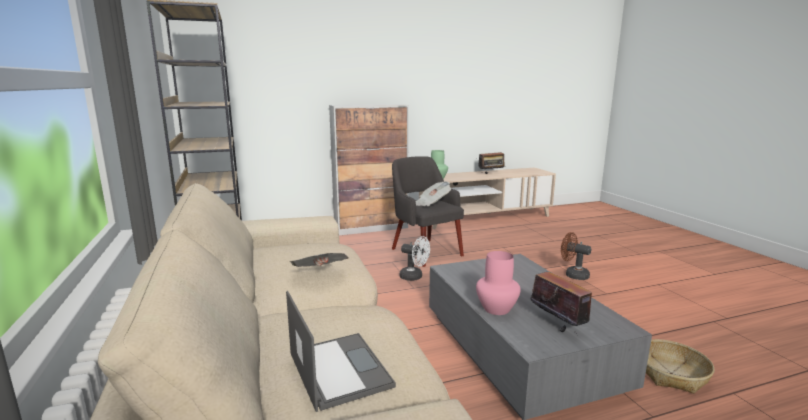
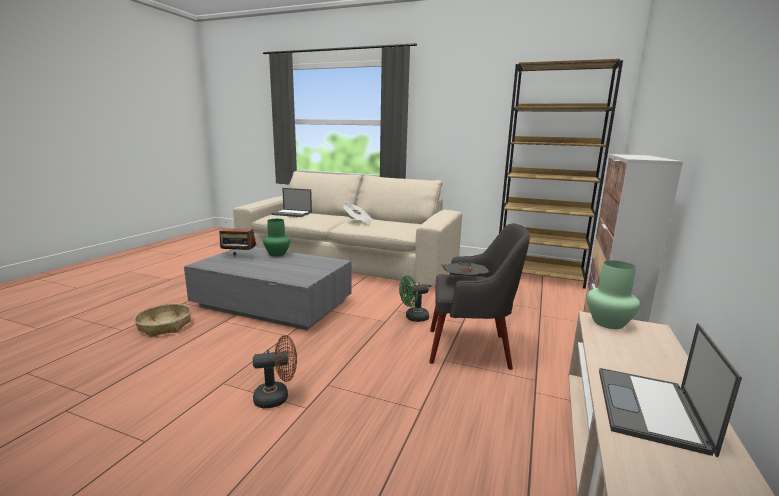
camera: 130 degrees right, 0 degrees up
(414, 277) = (413, 318): white fan -> green fan
(491, 174) = (651, 409): radio -> laptop
(497, 308) = (277, 254): pink vase -> green vase

